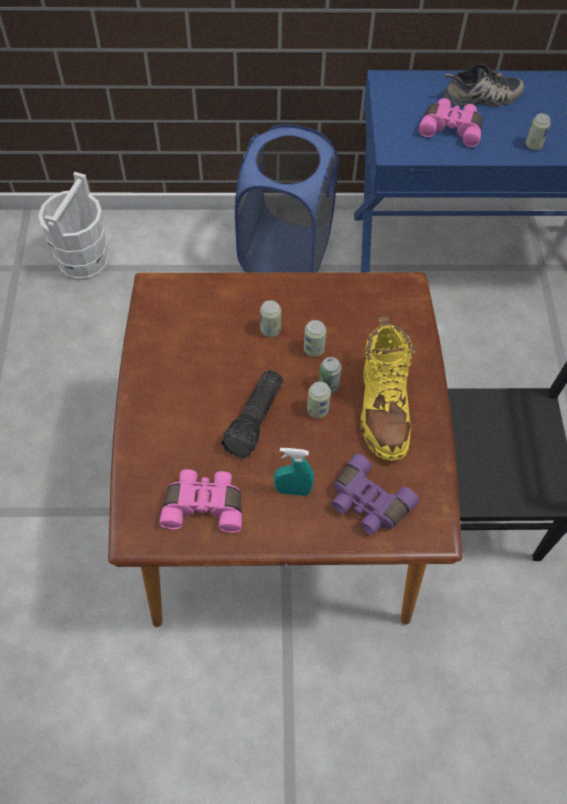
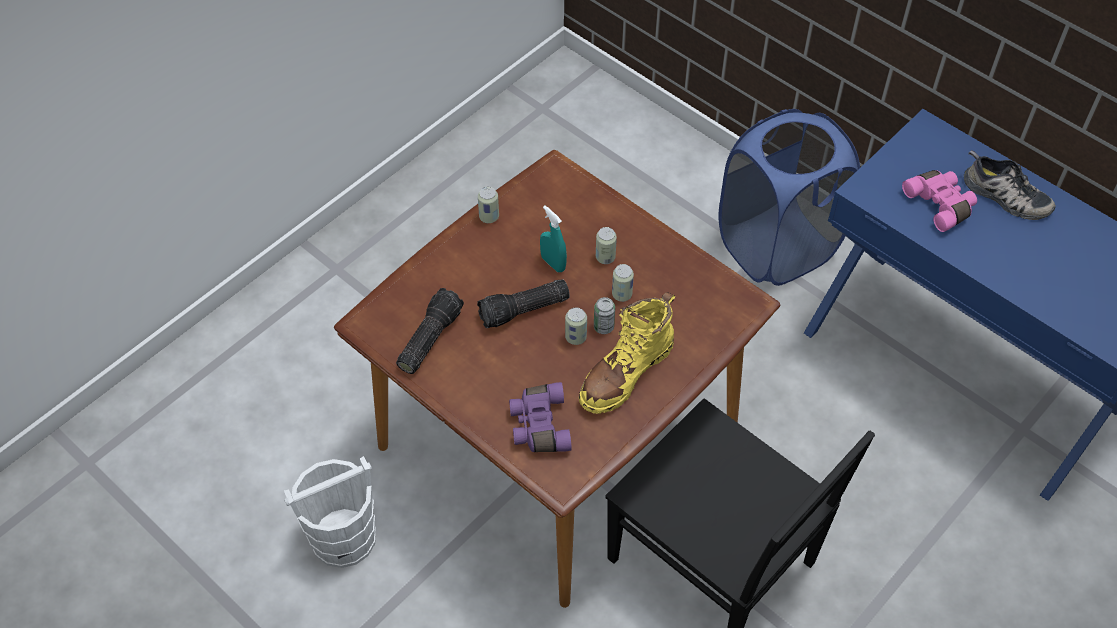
camera: 45 degrees right, 5 degrees down
(83, 261) = (599, 137): white bucket -> white bucket (342, 538)
(204, 505) = (428, 338): pink binoculars -> flashlight
(293, 490) = (497, 376): turquoise spray bottle -> turquoise spray bottle (553, 263)
(533, 145) = (1004, 267): can -> can (489, 217)

